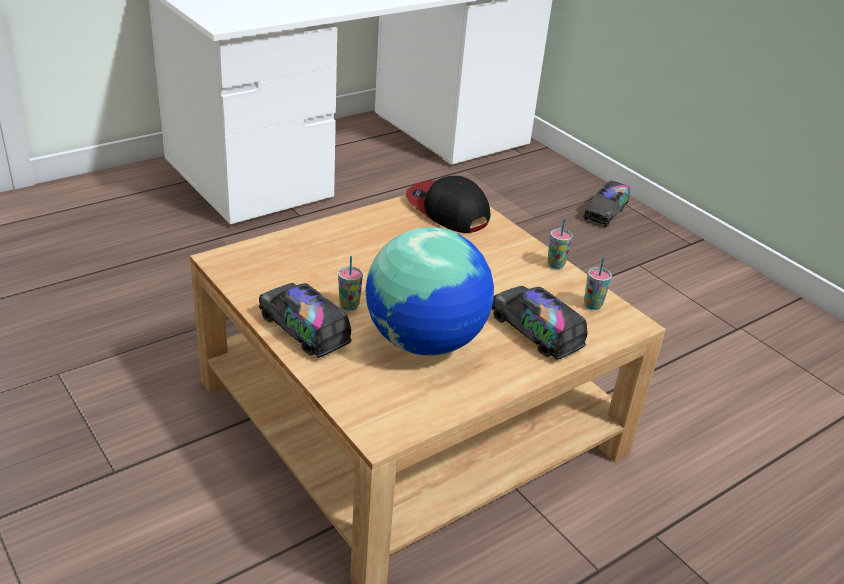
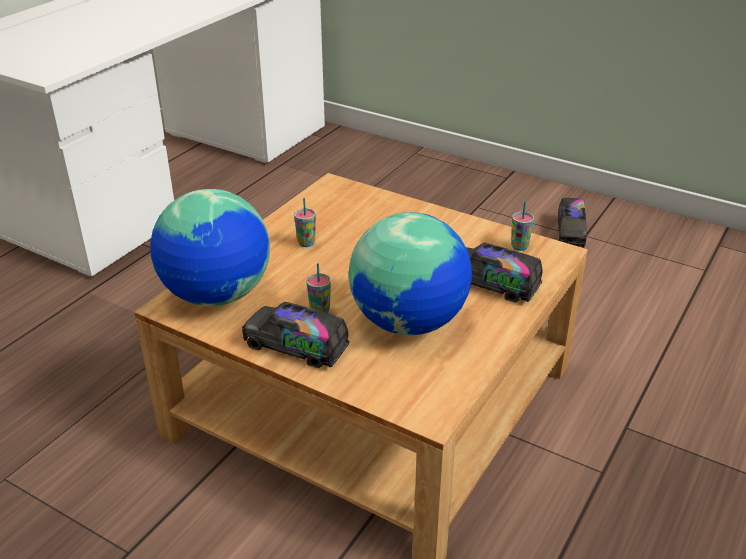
camera: 20 degrees left, 0 degrees up
(269, 263) = (217, 295): none -> globe
(447, 210) = (341, 200): cap -> none
(555, 264) = (466, 221): cup -> cup (306, 243)
(605, 213) = (424, 170): toy truck -> toy truck (570, 232)

